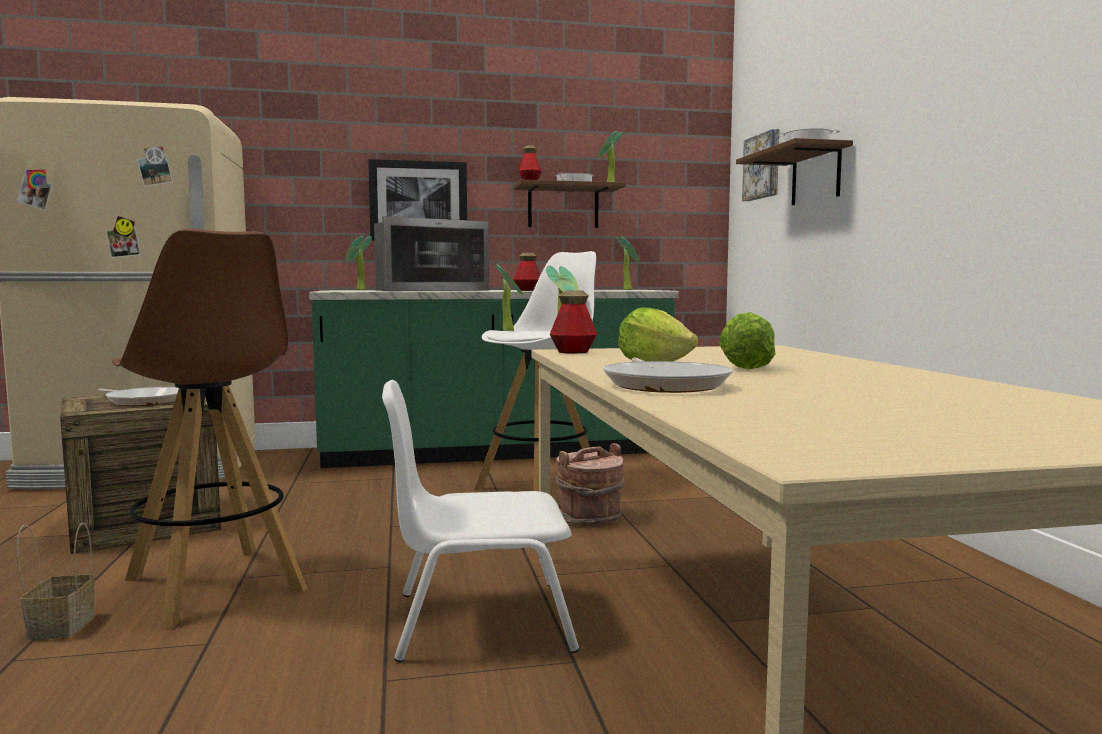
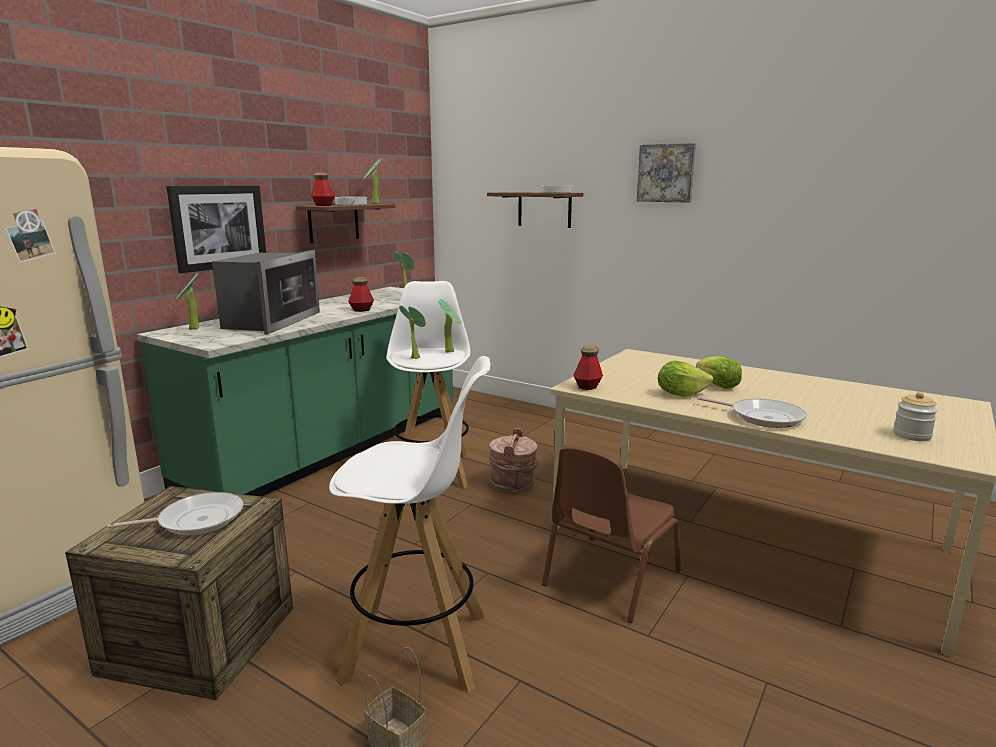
camera: 45 degrees left, 10 degrees up
(215, 585) = (418, 647): brown stool -> white stool
(479, 620) = (608, 578): white chair -> brown chair
(763, 166) = (480, 190): picture -> picture (666, 173)
(843, 427) = (911, 435): none -> jar

